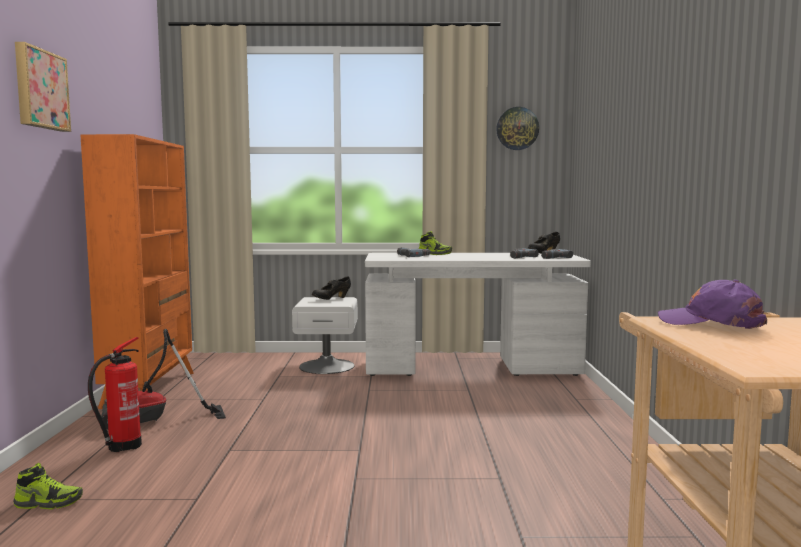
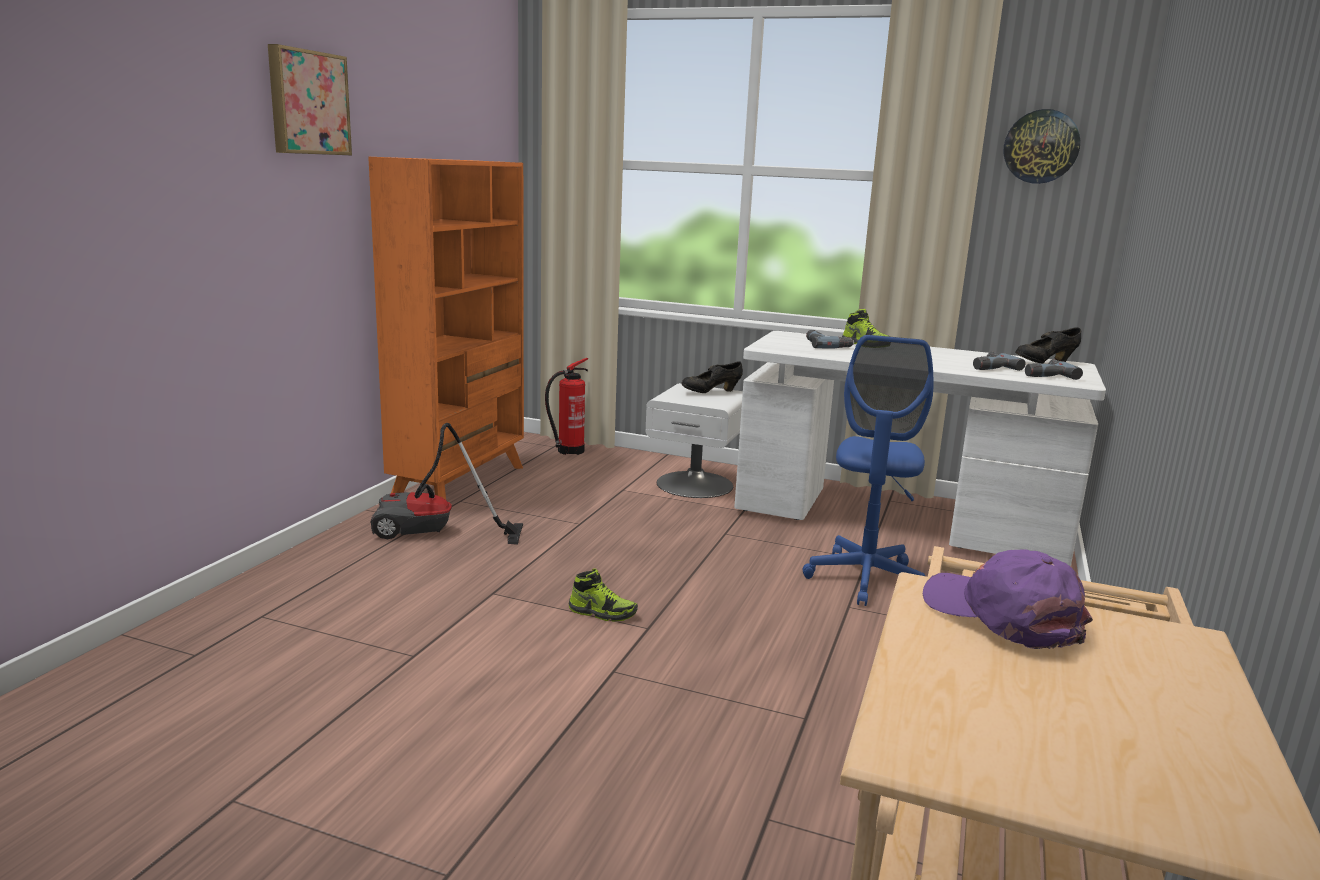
camera: 20 degrees right, 10 degrees up
(49, 503) = (266, 623): shoe -> shoe (602, 613)
(121, 447) = (380, 563): fire extinguisher -> fire extinguisher (568, 451)
(476, 400) = (865, 579): none -> blue office chair

